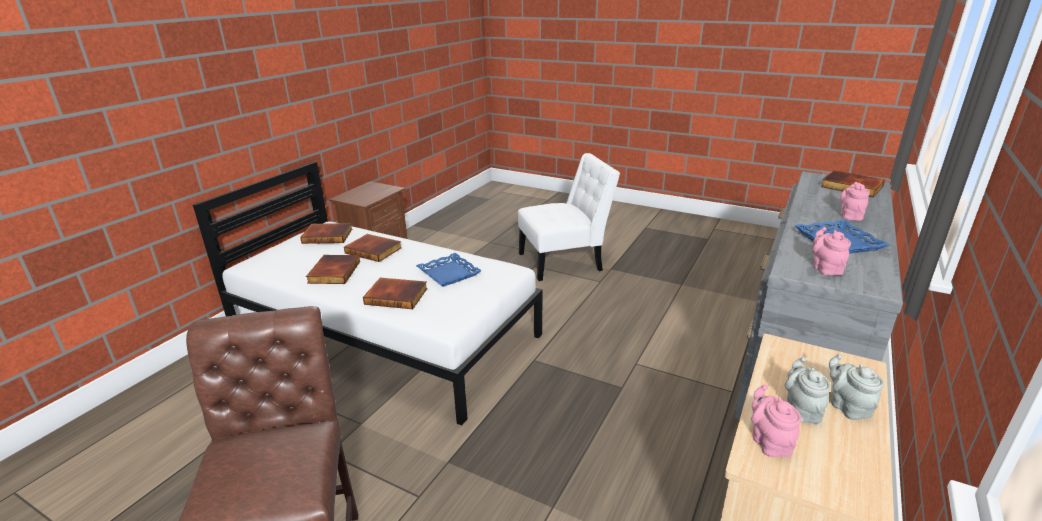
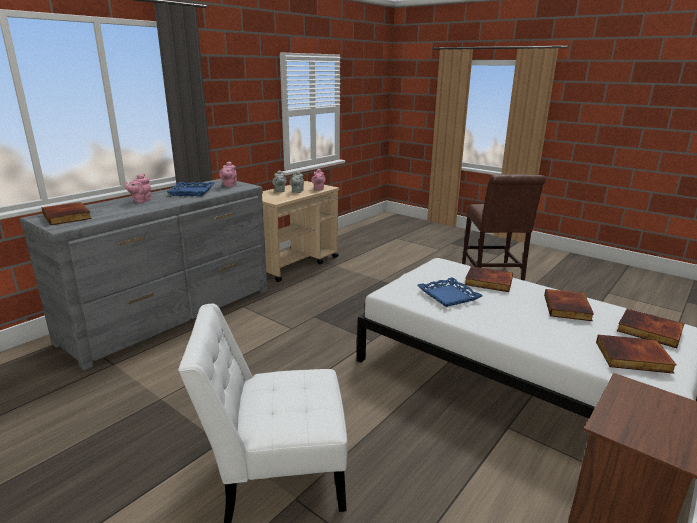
camera: 170 degrees left, 5 degrees down
(374, 250) = (545, 327): book -> book (648, 331)

